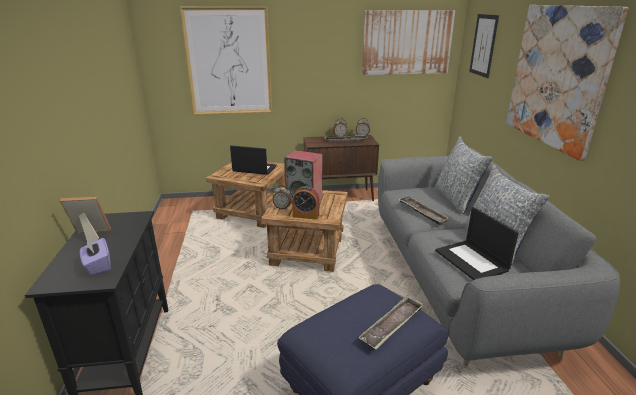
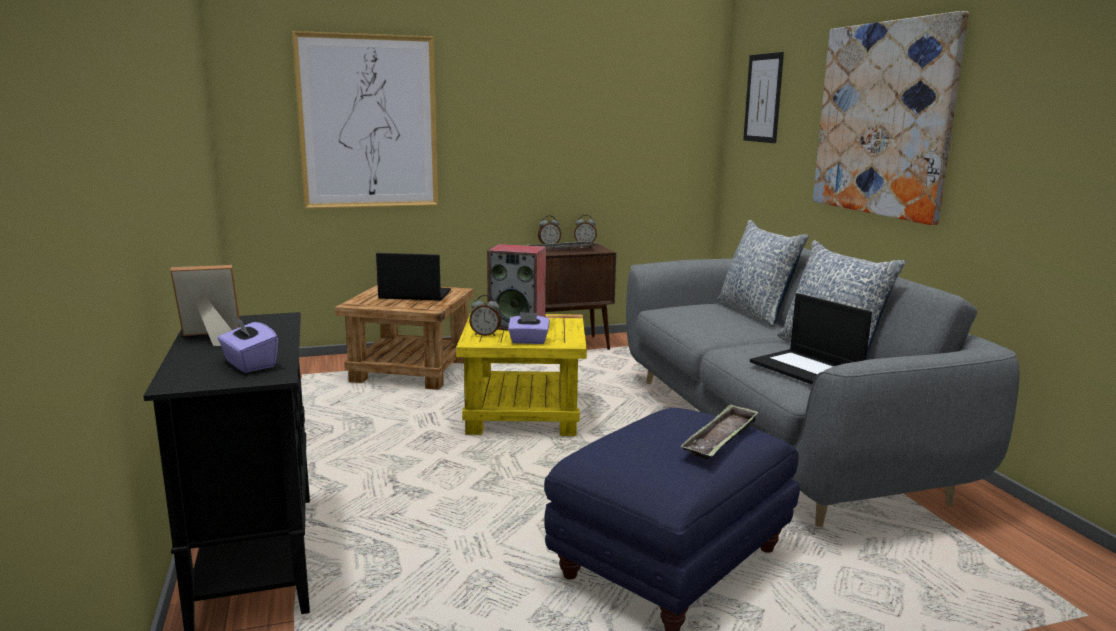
camera: 10 degrees left, 10 degrees down
(306, 215) = (528, 341): alarm clock -> purple tissue box
(308, 250) = (524, 413): brown side table -> yellow side table
(407, 42) = (647, 99): picture -> none
(422, 212) = (711, 327): tray -> none

